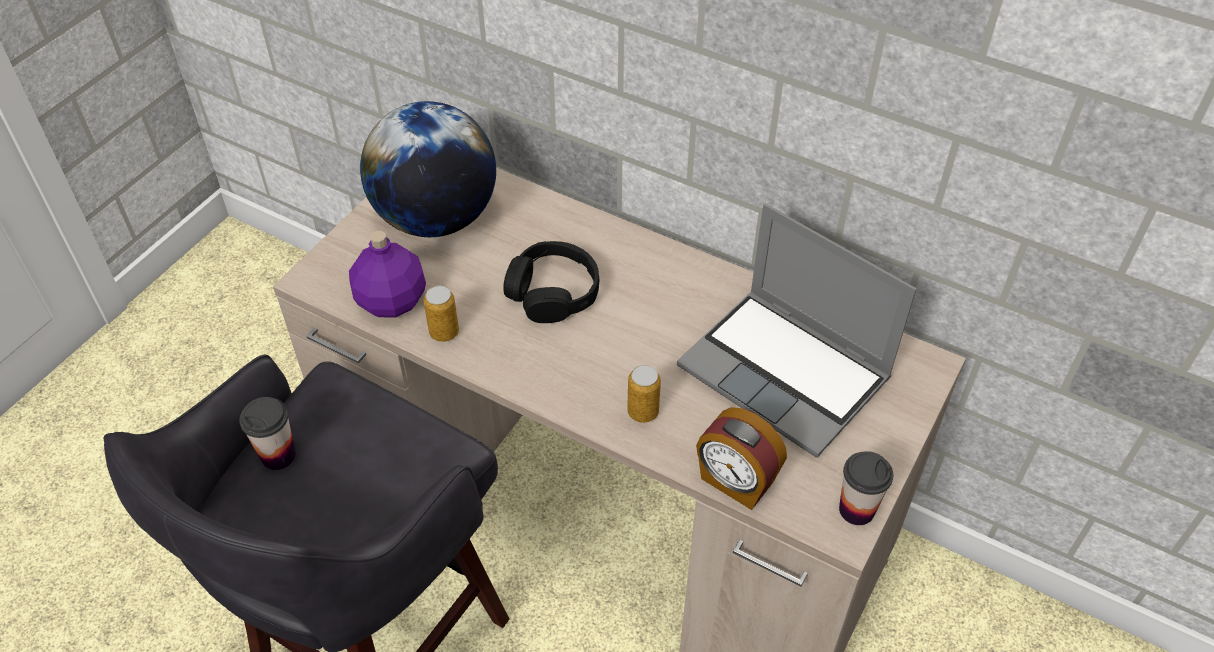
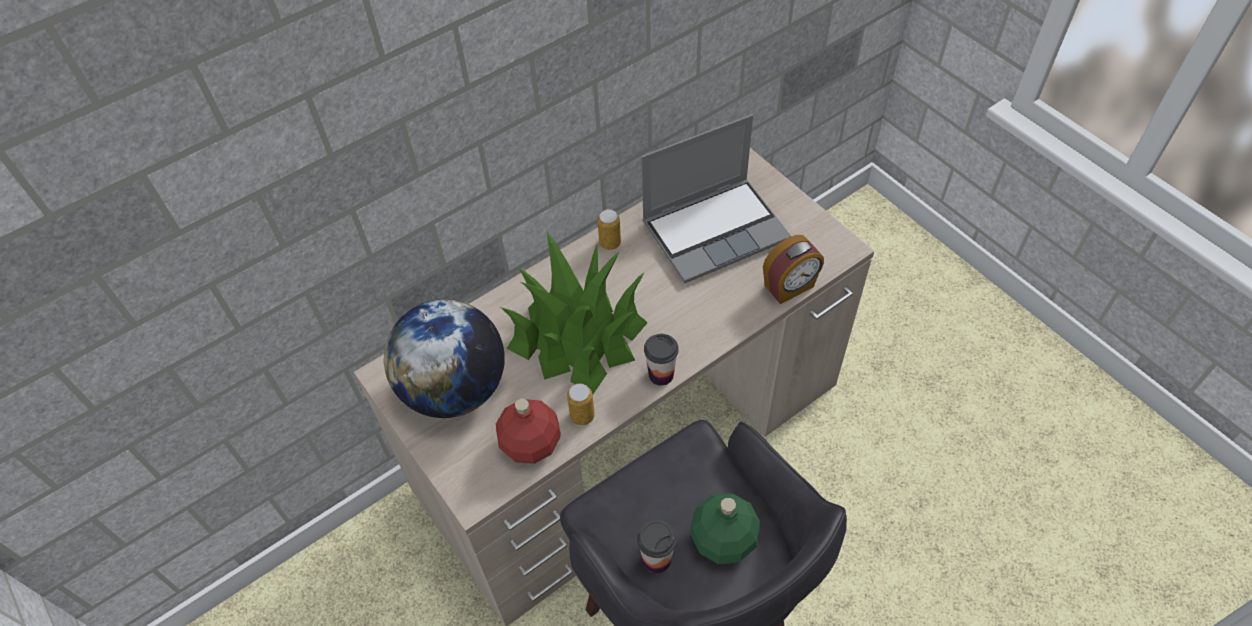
camera: 65 degrees left, 5 degrees up
(319, 512) = (722, 540): none -> green bottle
(391, 300) = (530, 443): purple bottle -> red bottle
(553, 292) = (578, 334): black headphones -> potted plant
(643, 412) = (713, 316): can -> can (610, 243)
(856, 510) = (832, 236): cup -> cup (661, 374)

